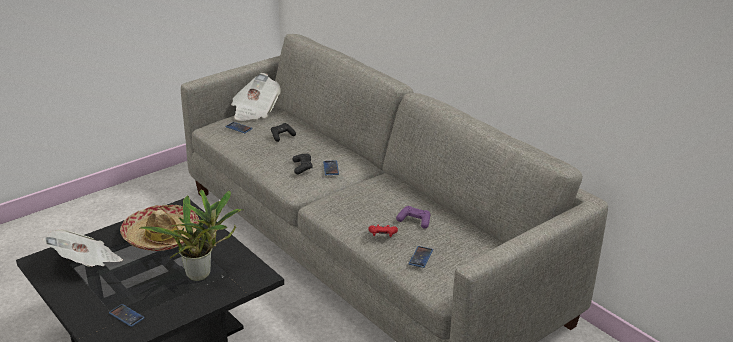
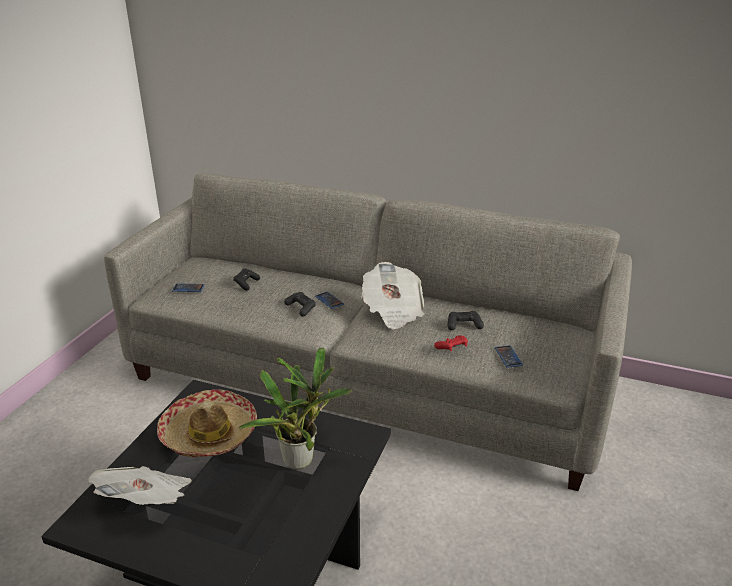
camera: 30 degrees left, 0 degrees up
(126, 316) = (264, 544): phone -> none
(254, 110) = (186, 266): newspaper -> newspaper (392, 311)
(414, 221) = (464, 325): purple game controller -> black game controller

